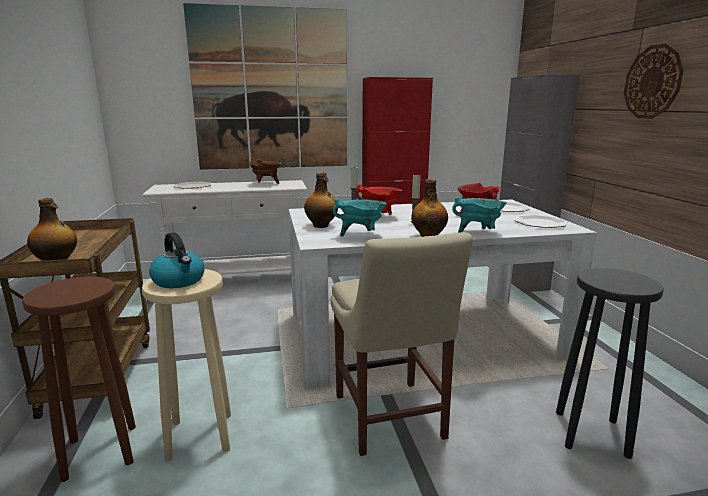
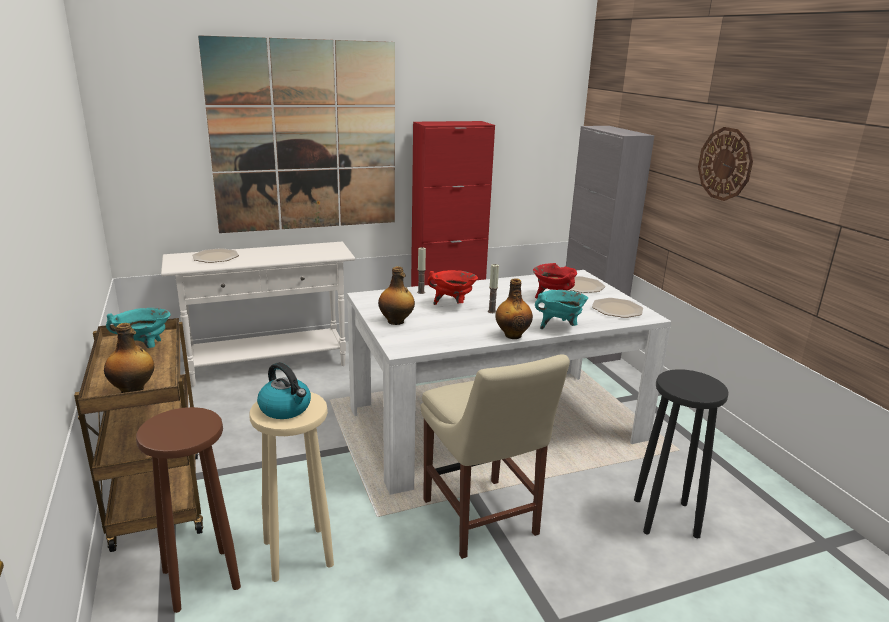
camera: 10 degrees left, 5 degrees up
(266, 184) = (303, 250): brown cooking pot -> none
(361, 235) = (443, 335): turquoise cooking pot -> turquoise cooking pot (145, 349)

